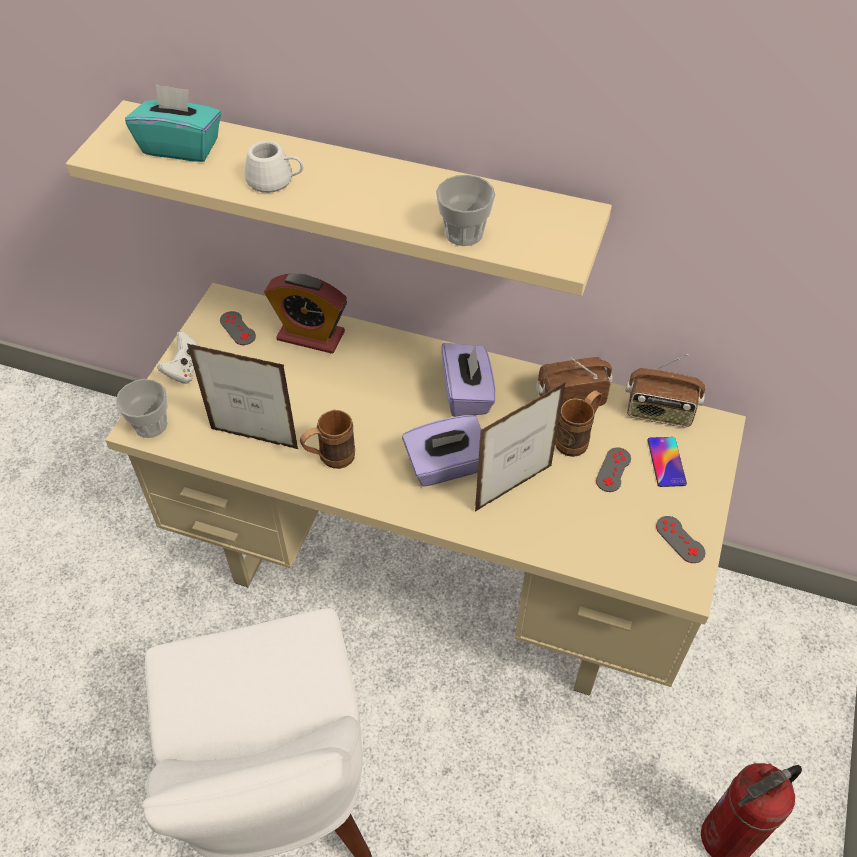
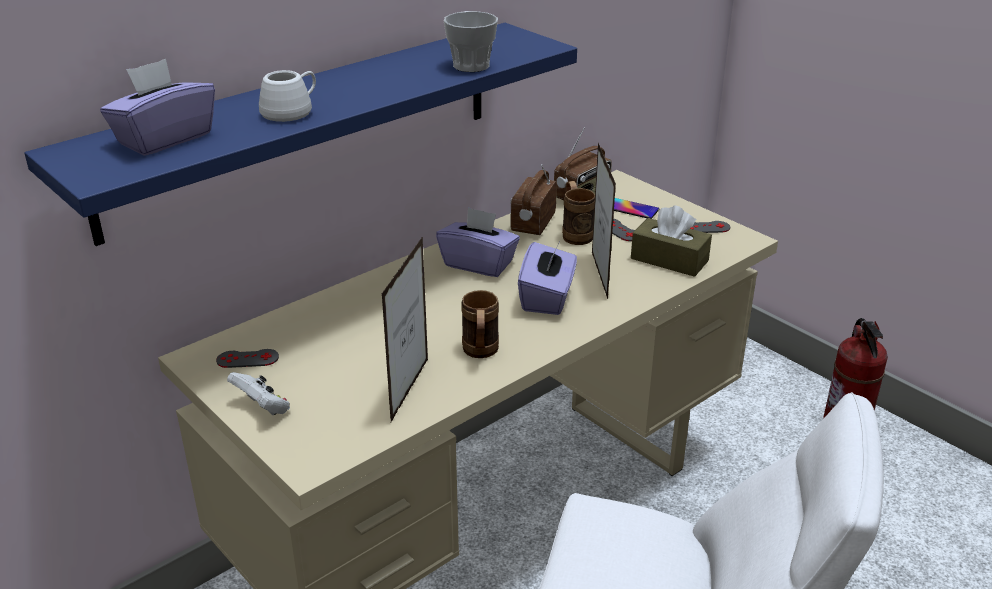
camera: 60 degrees left, 20 degrees down
(151, 425) = (315, 454): cup -> none
(181, 147) = (164, 139): turquoise tissue box -> purple tissue box
(254, 439) = (410, 390): picture frame -> picture frame turned 150 degrees clockwise
(311, 336) = (314, 319): alarm clock -> none
(357, 189) = (305, 126): beige shelf -> blue shelf
(586, 532) = (669, 259): none -> brown tissue box

